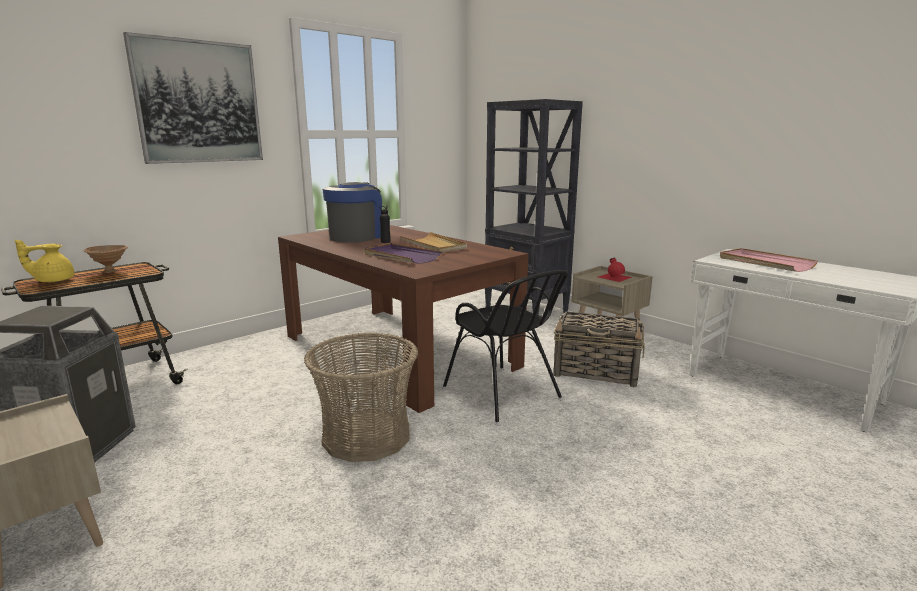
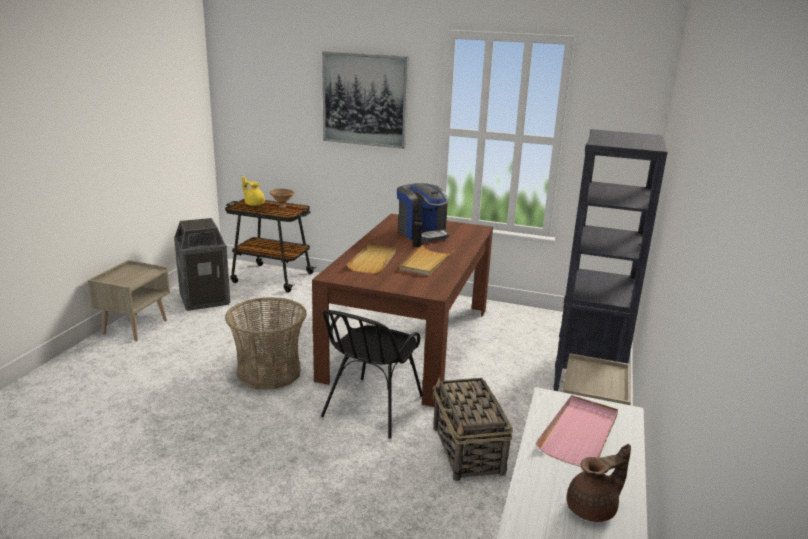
camera: 60 degrees right, 5 degrees up
(356, 237) = (422, 233): coffee machine -> coffee machine turned 60 degrees clockwise
(401, 256) = (373, 261): purple tray -> beige tray
(614, 277) = (603, 380): red bottle -> none
(861, 275) = (593, 509): none -> brown teapot

